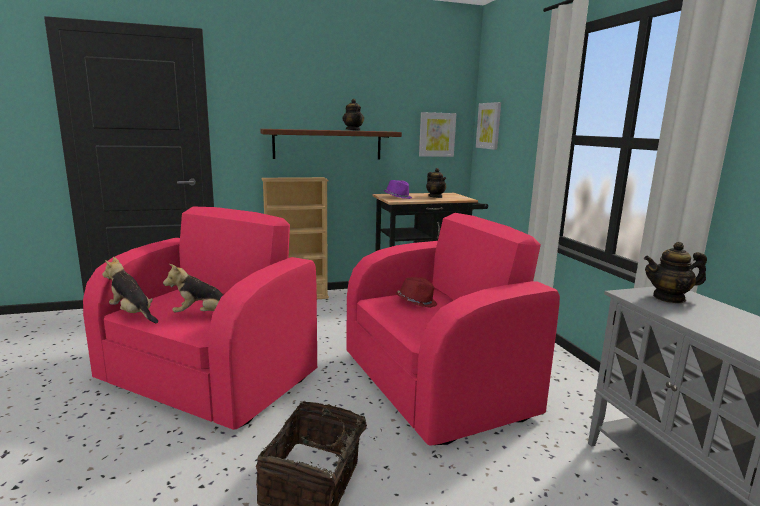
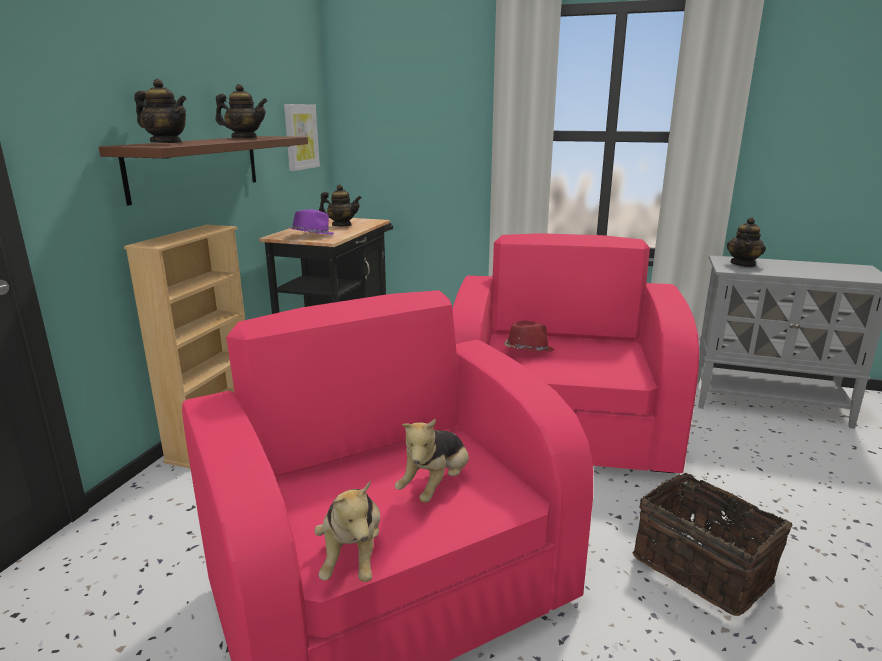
camera: 55 degrees left, 5 degrees up
(133, 314) = (352, 556): plush toy -> plush toy turned 75 degrees counterclockwise
(289, 129) = (166, 143): none -> teapot
(489, 126) = (366, 121): picture -> none

